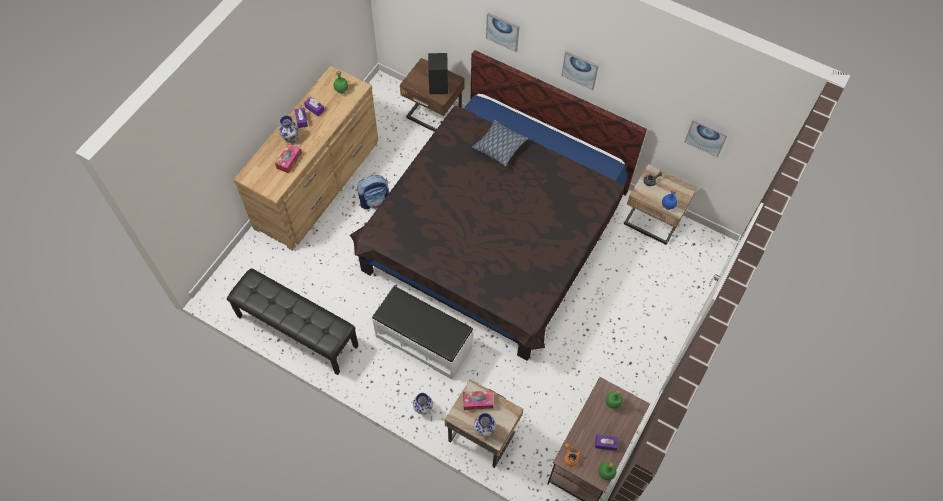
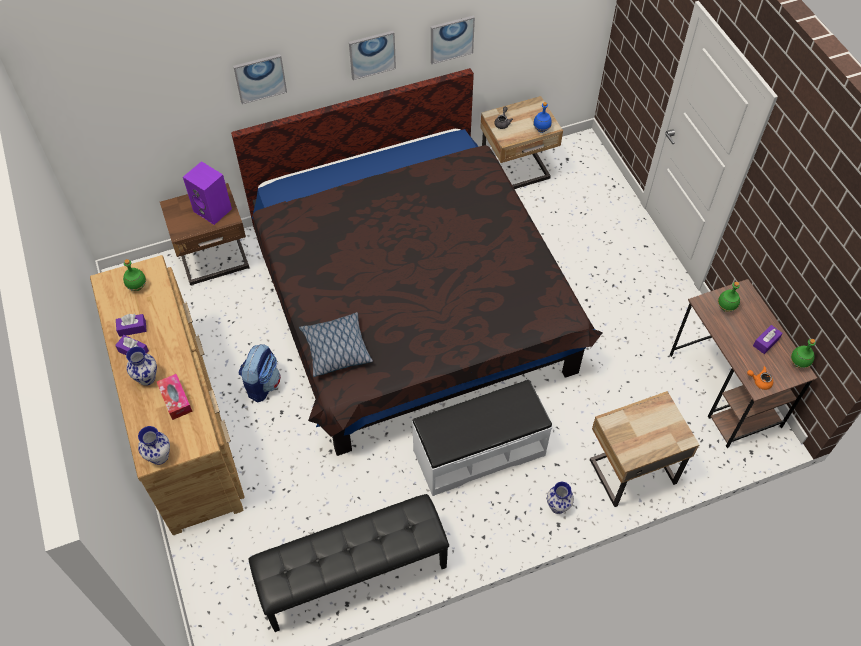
camera: 50 degrees left, 5 degrees down
(439, 86) = (213, 210): black speaker -> purple speaker
(478, 401) = (628, 426): tissue box -> none
(484, 430) = (666, 443): vase -> vase (159, 457)
(499, 146) = (346, 207): pillow -> pillow (336, 349)
(706, 137) = (535, 27): picture -> picture (451, 39)

